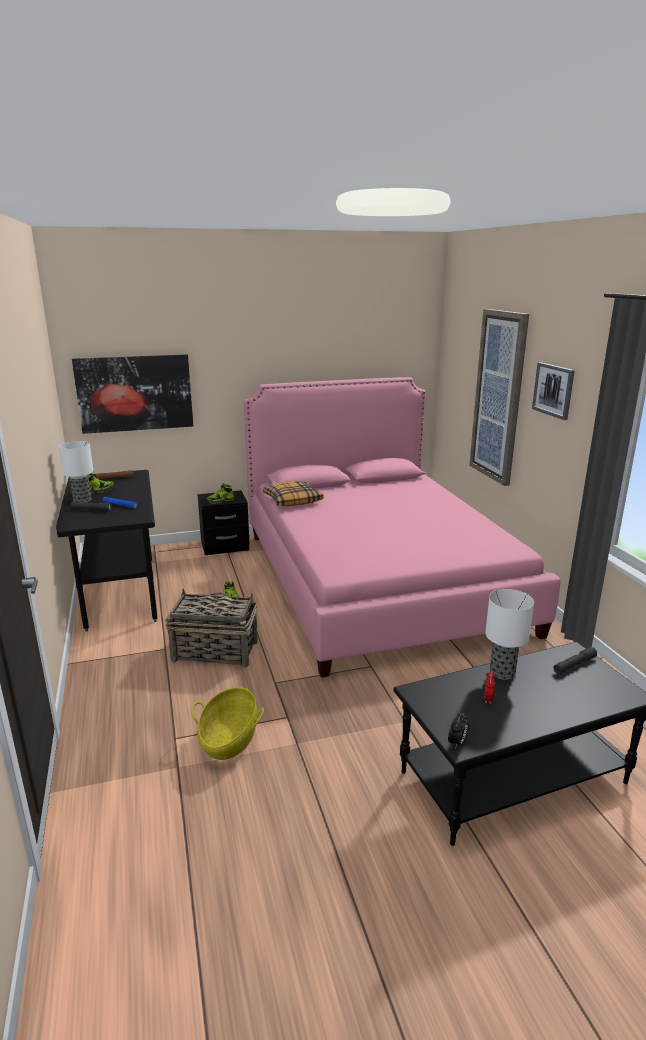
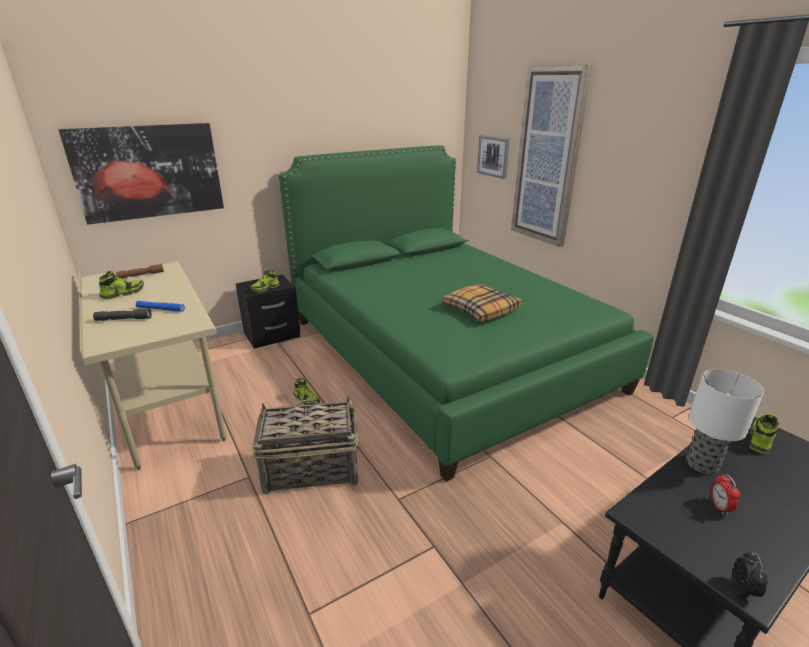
camera: 15 degrees left, 5 degrees up
(82, 500) = (106, 307): table lamp -> none
(121, 593) = (169, 409): black desk -> beige desk
(229, 739) = (379, 597): basket -> none
(292, 500) = (351, 281): pillow -> pillow (480, 310)
(376, 579) = (444, 353): pink bed -> green bed
(553, 390) = (627, 143): picture -> picture (493, 156)
(574, 665) = (760, 439): grey flashlight -> shoe

